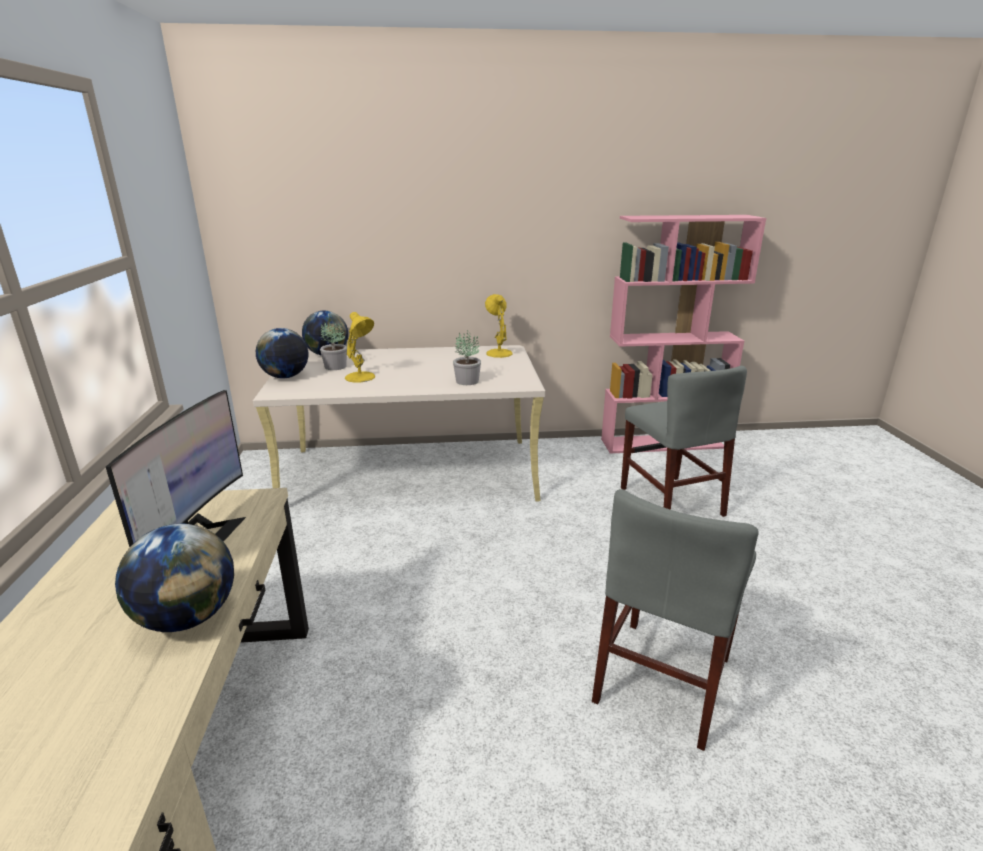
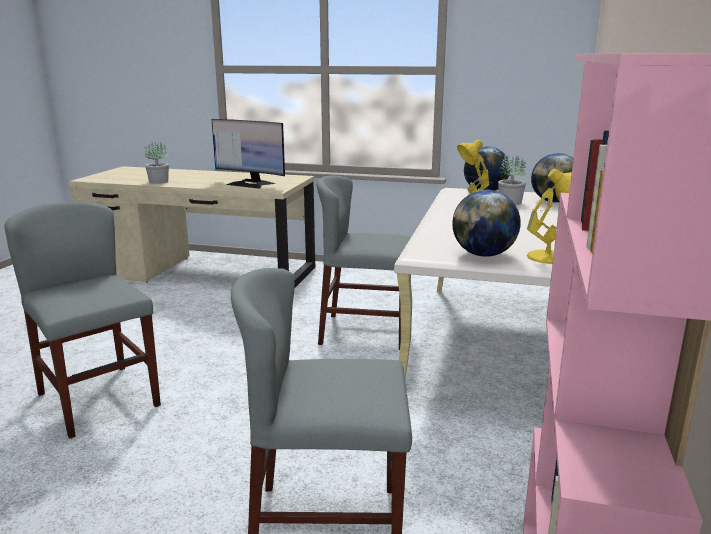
camera: 110 degrees right, 5 degrees down
(188, 617) = (191, 184): globe -> globe (484, 255)
(405, 539) = (365, 332): none -> grey chair
(467, 381) = (436, 234): potted plant -> potted plant (159, 181)

